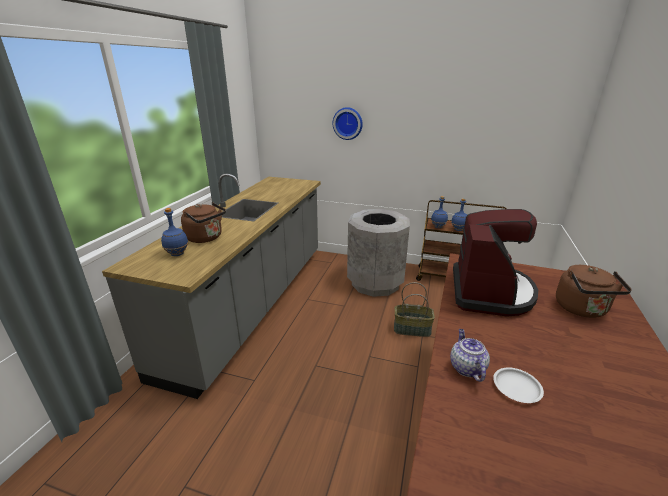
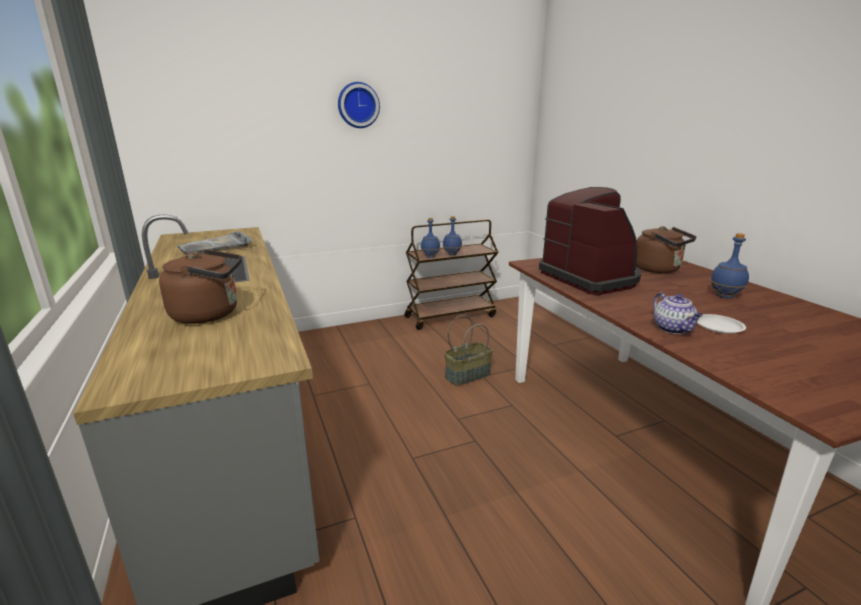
camera: 40 degrees left, 5 degrees down
(177, 254) = (198, 344): blue bottle -> blue bottle (724, 296)
(276, 192) = (215, 247): none -> grey tray
(348, 123) = (284, 139): wall clock -> wall clock (358, 105)
(375, 283) = (377, 347): grey trash can -> none
(466, 367) = (673, 329): teapot -> teapot turned 150 degrees counterclockwise

